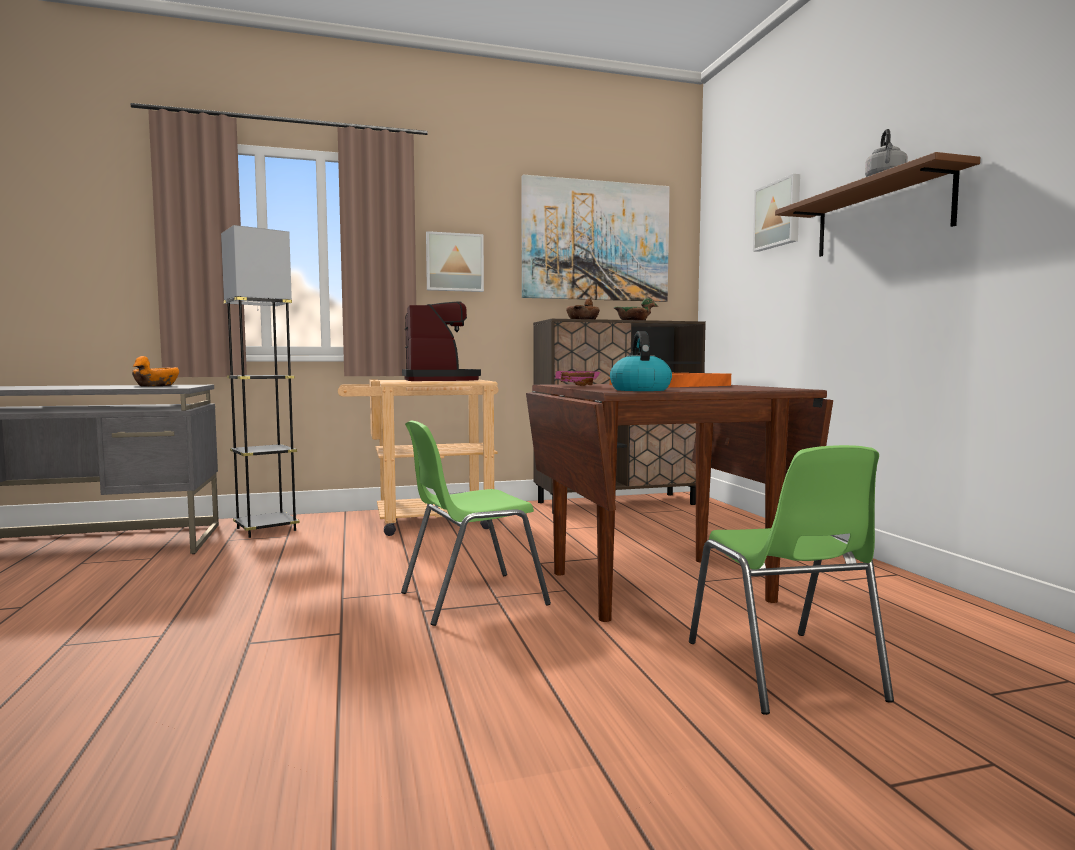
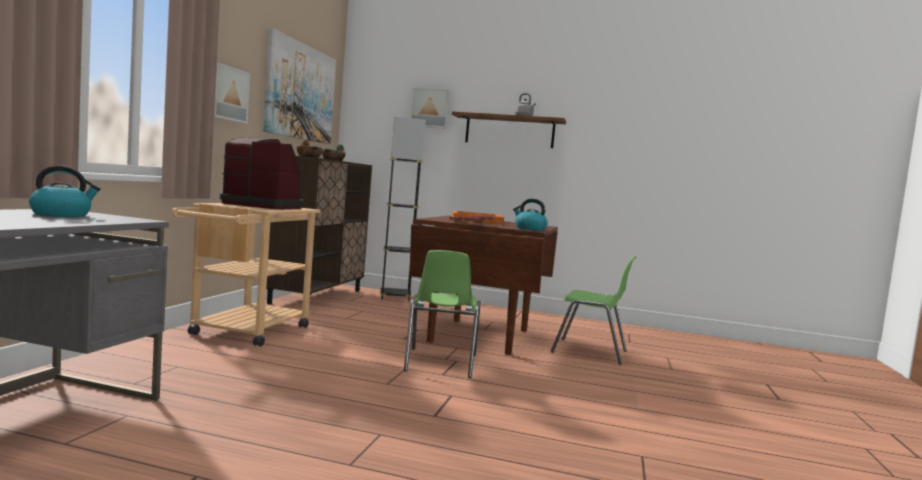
camera: 60 degrees left, 0 degrees up
(155, 386) = (62, 215): orange bowl -> kettle
(266, 529) = (131, 367): grey floor lamp -> grey floor lamp (395, 297)

